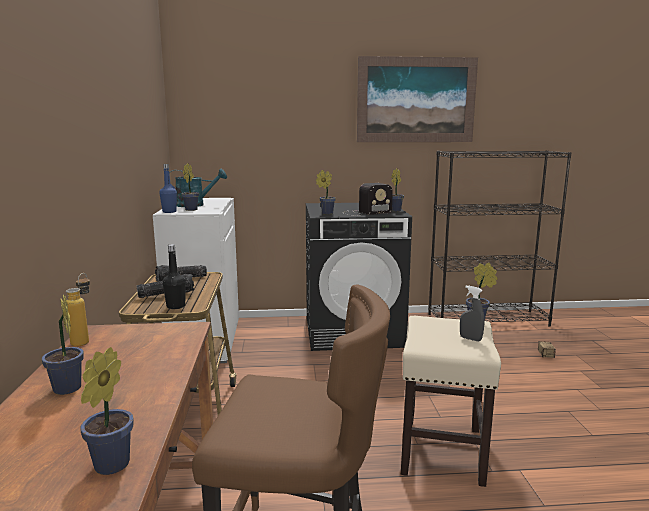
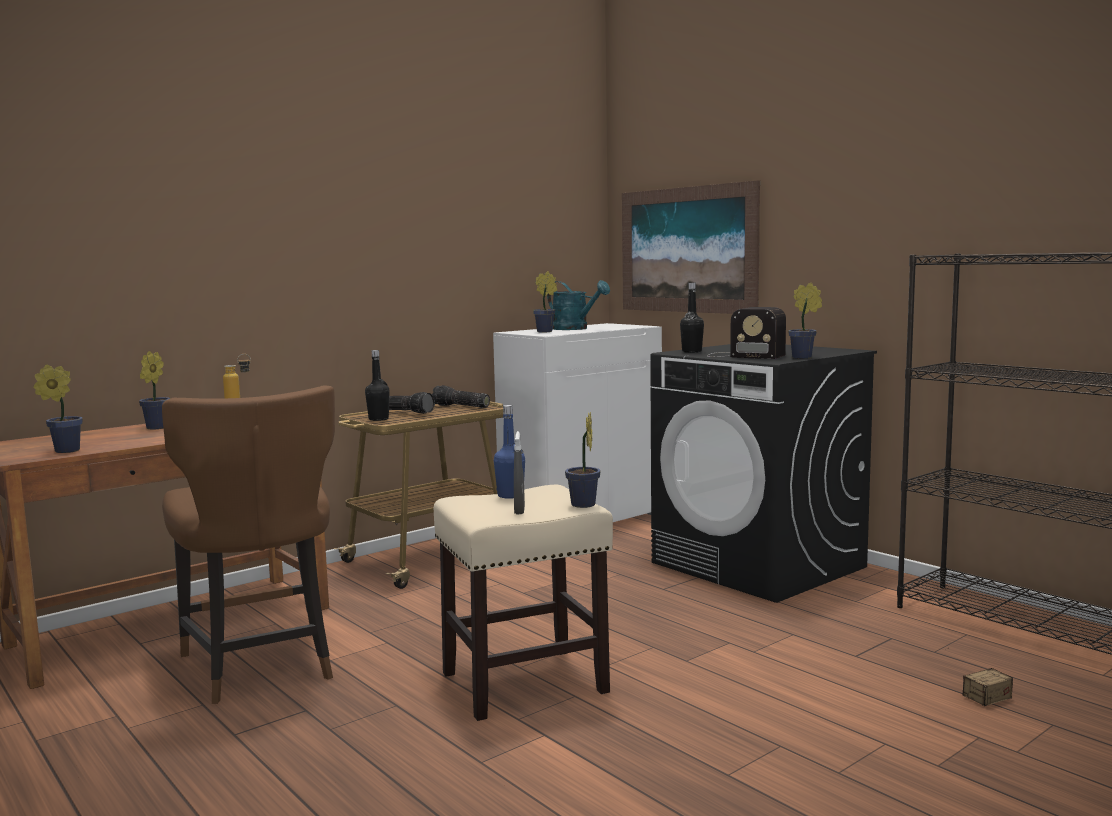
camera: 55 degrees right, 5 degrees down
(169, 212) = (517, 331): blue bottle -> blue bottle (510, 495)
(326, 213) = (691, 351): potted plant -> black bottle
(416, 100) = (926, 158): picture -> picture (687, 250)

